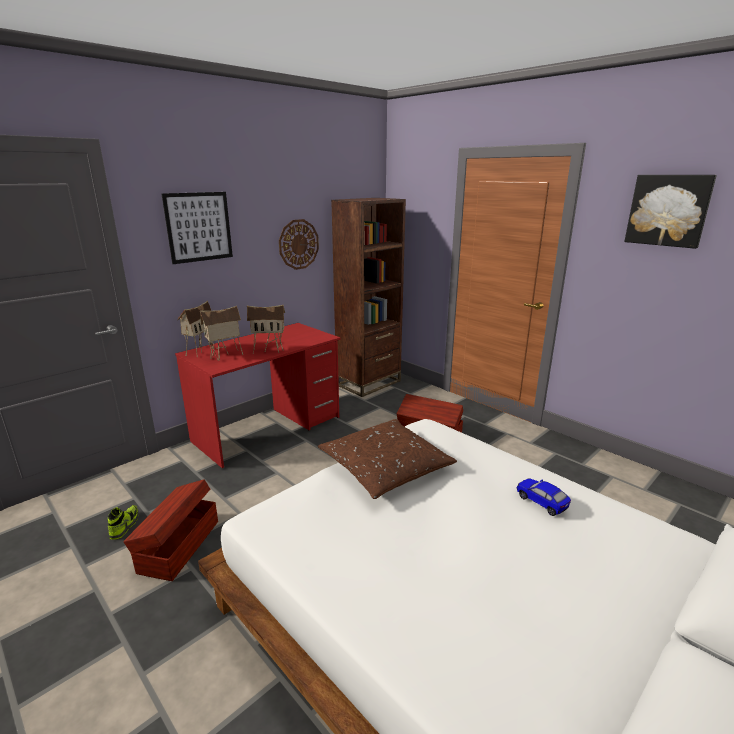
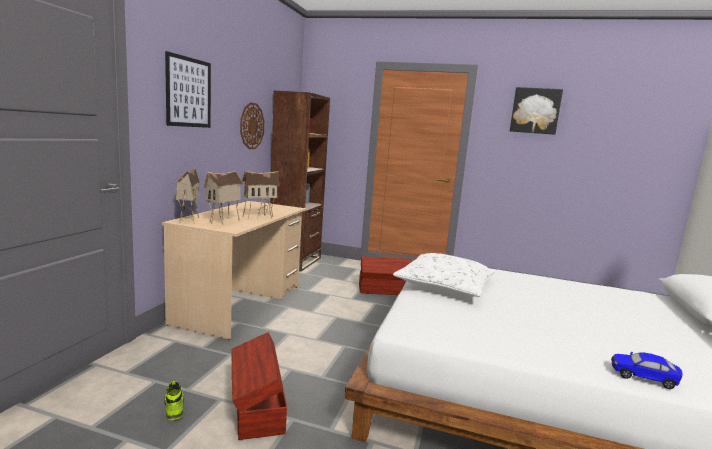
camera: 30 degrees left, 10 degrees down
(268, 429) = (240, 304): red desk -> beige desk
(385, 467) = (445, 285): brown pillow -> white pillow
(541, 502) = (560, 288): toy car -> toy car (642, 377)

